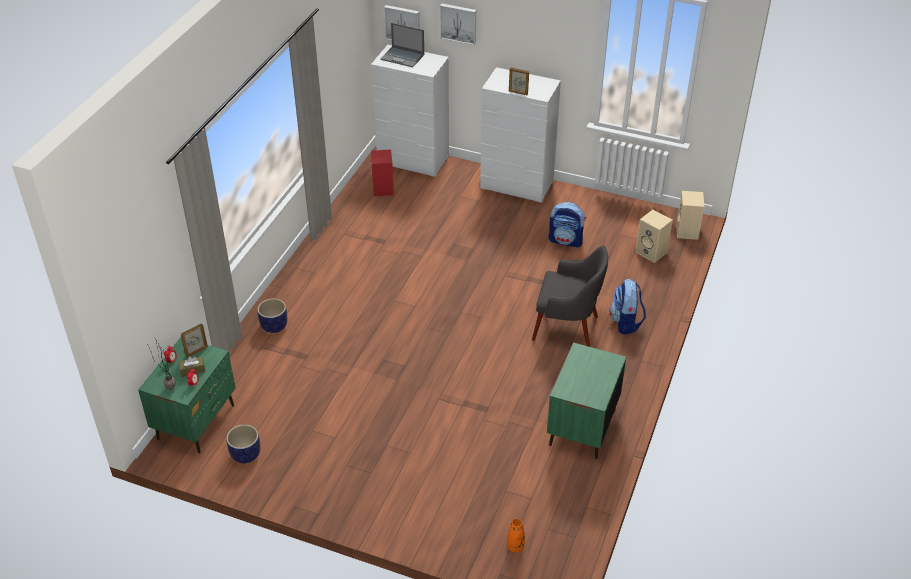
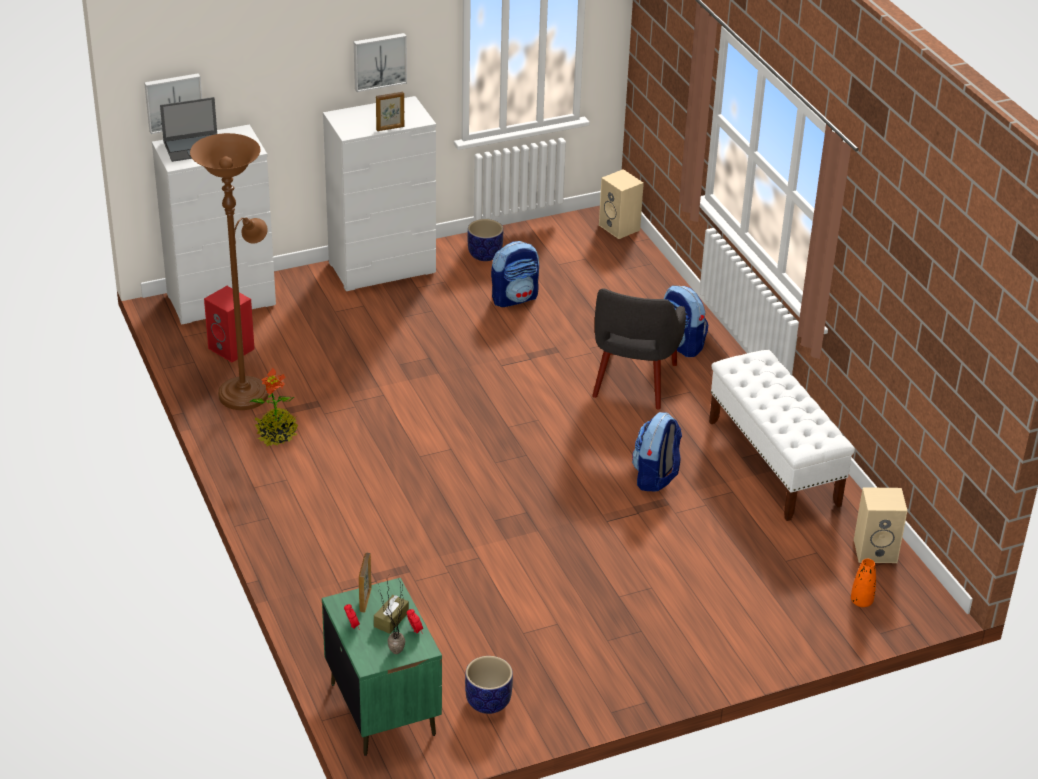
camera: 45 degrees left, 5 degrees down
(274, 326) = (321, 561): planter -> planter (484, 255)
(343, 247) = (277, 435): none -> potted plant
(360, 215) = (246, 391): none -> brown floor lamp
(458, 23) = (260, 69): picture -> picture (379, 61)
(500, 391) = (655, 477): none -> backpack
(567, 328) = (634, 381): grey armchair -> grey armchair turned 135 degrees clockwise
(582, 428) = (774, 463): green nightstand -> white bench
(652, 252) = (614, 265): beige speaker -> beige speaker (876, 550)

